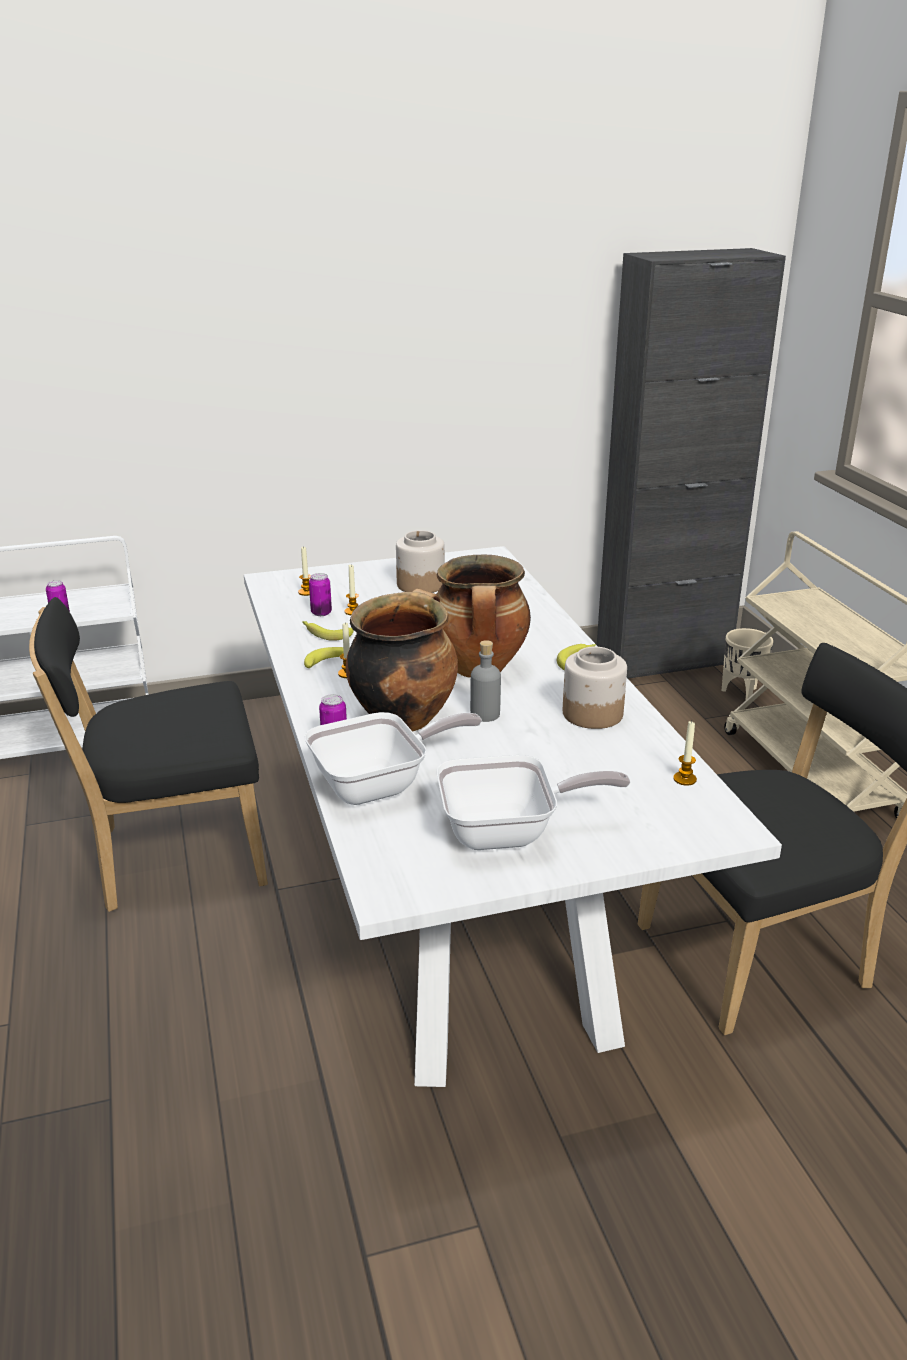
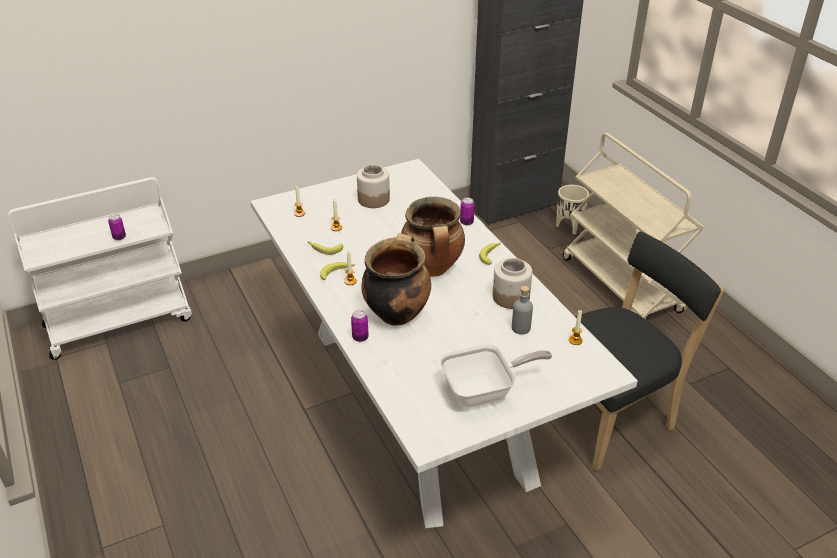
camera: 10 degrees left, 10 degrees up
(172, 857) = (228, 395): black chair -> none
(321, 613) = (315, 231): can -> can (466, 222)
(380, 785) = (398, 366): frying pan -> none
(485, 714) = (446, 305): grey bottle -> grey bottle (521, 328)

